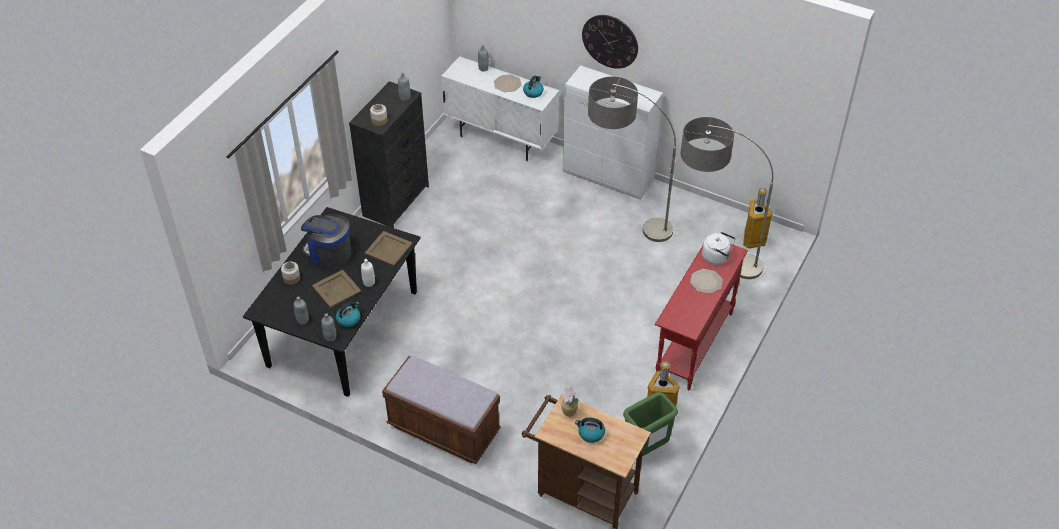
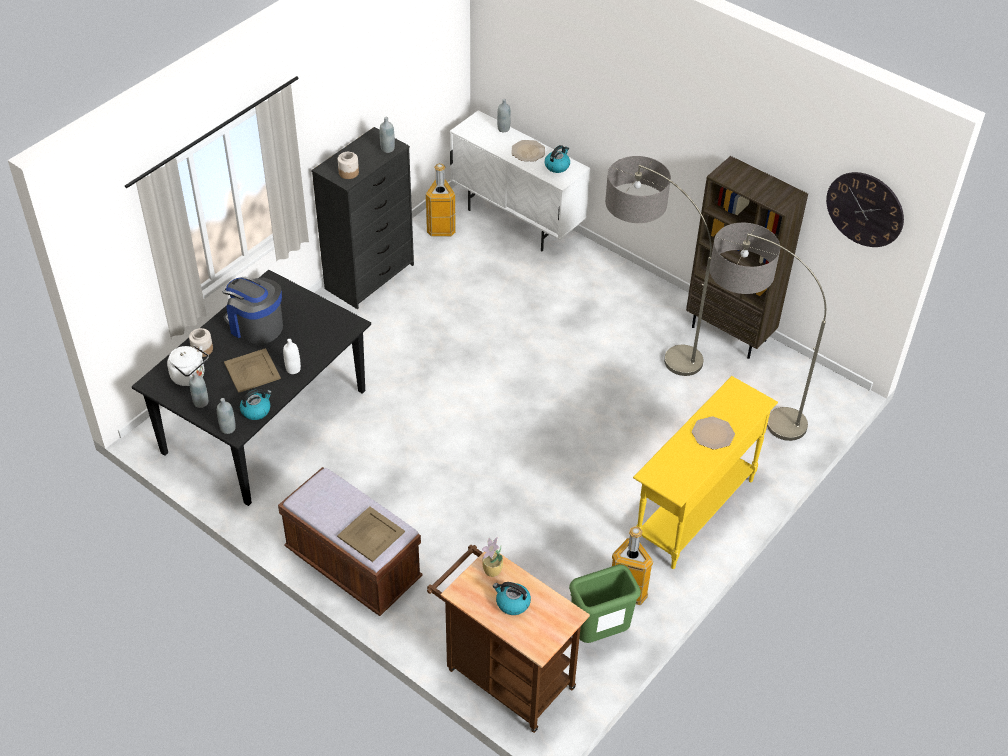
camera: 10 degrees right, 0 degrees up
(389, 248) = (329, 331): beige tray -> beige tray (371, 534)
(608, 177) = (638, 286): white cabinet -> none
(610, 41) = (654, 113): wall clock -> wall clock (865, 209)
(687, 204) = (730, 333): none -> brown bookcase
(694, 344) = (694, 512): red console table -> yellow console table
(717, 257) = (735, 405): white kettle -> white kettle (190, 377)
(752, 240) = (802, 391): trash can -> trash can (441, 229)

